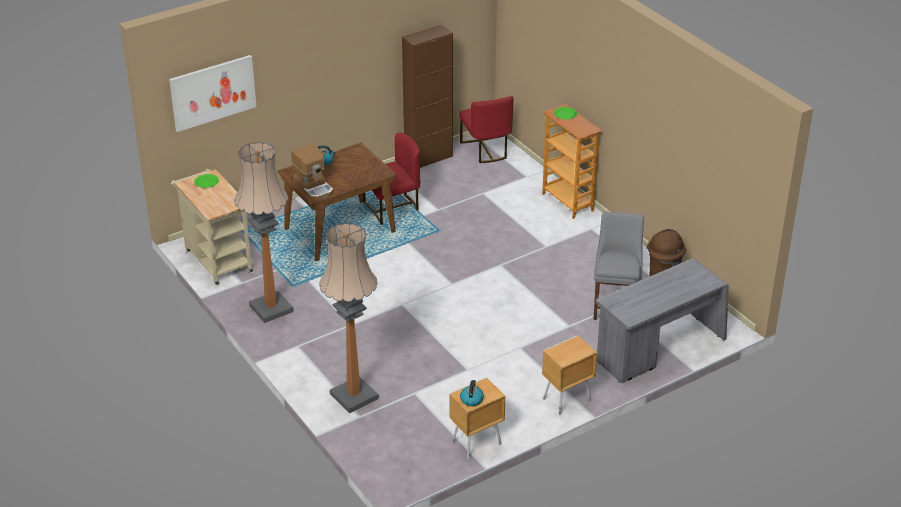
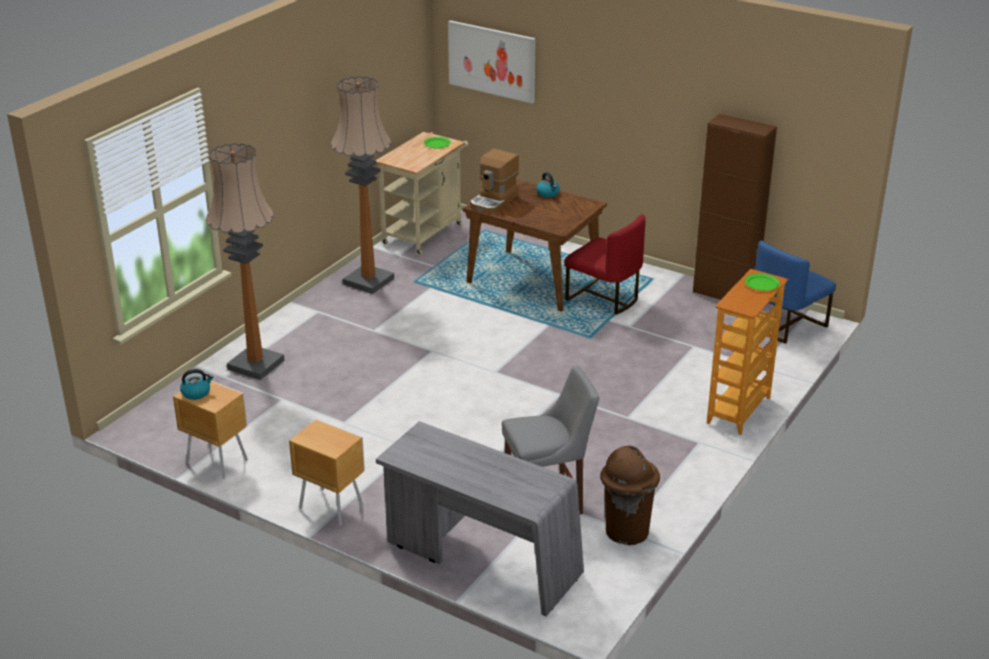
camera: 65 degrees right, 5 degrees down
(486, 150) = (786, 325): red chair -> blue chair

